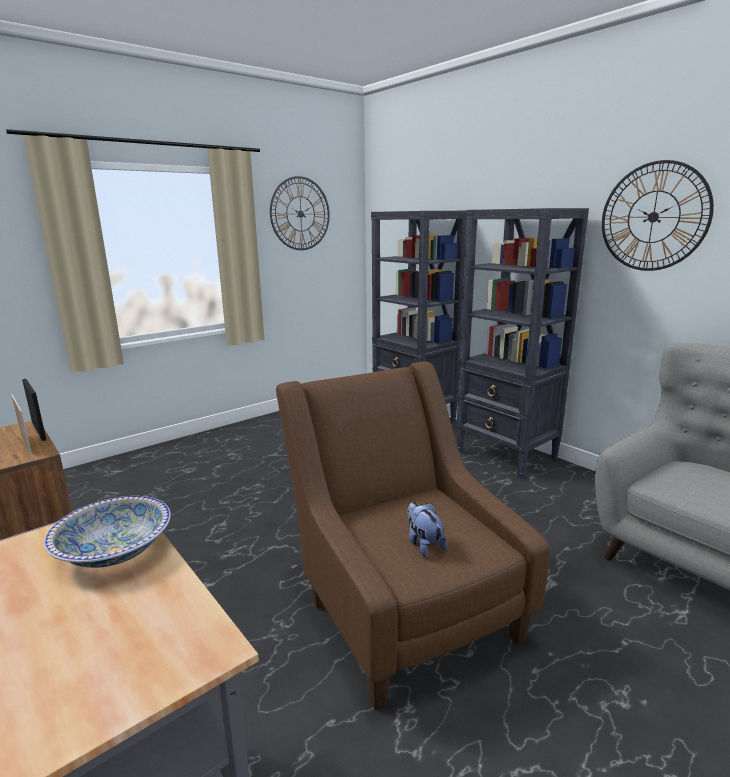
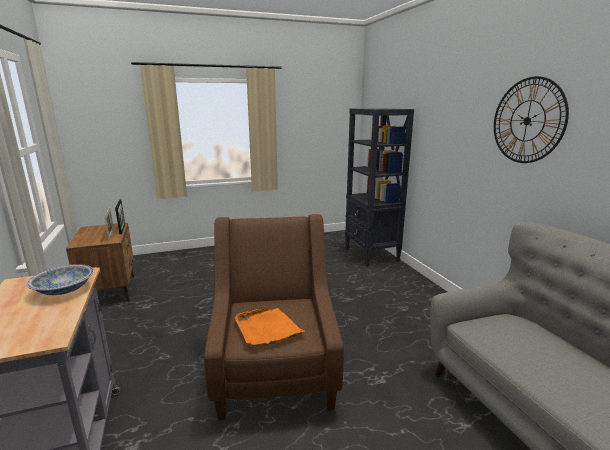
camera: 20 degrees right, 0 degrees up
(300, 214) = (310, 108): wall clock -> none
(423, 544) = (267, 328): plush toy -> orange tray
(506, 456) = (418, 291): black bookcase -> none

